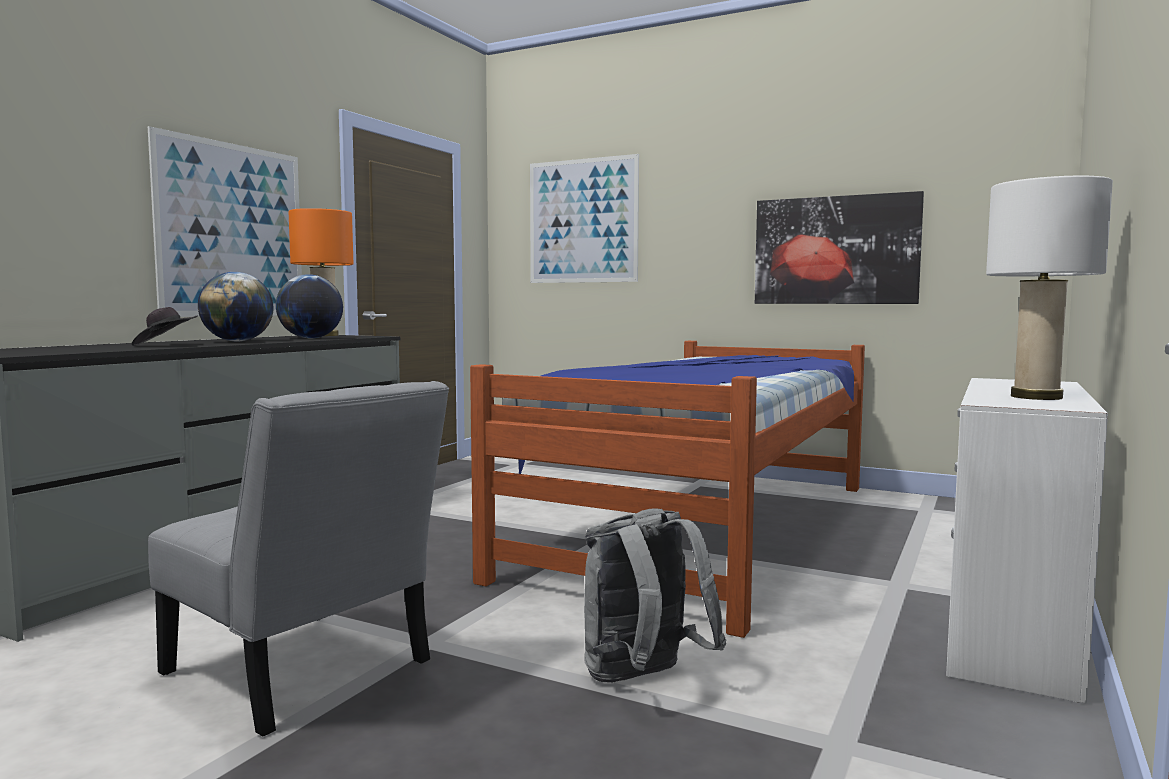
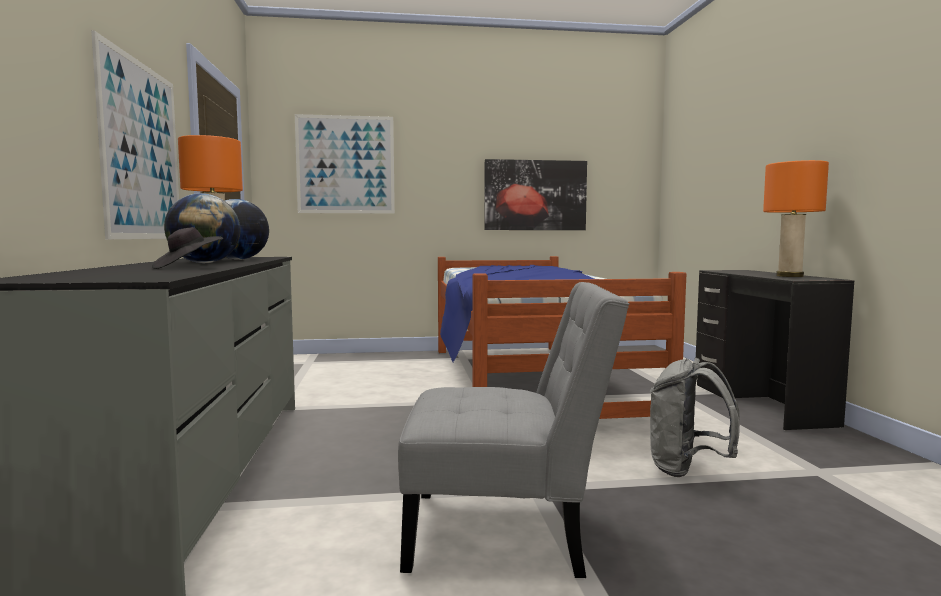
camera: 35 degrees left, 0 degrees up
(1008, 629) = (758, 404): white desk -> black desk
(1036, 397) = (790, 276): white table lamp -> orange table lamp

